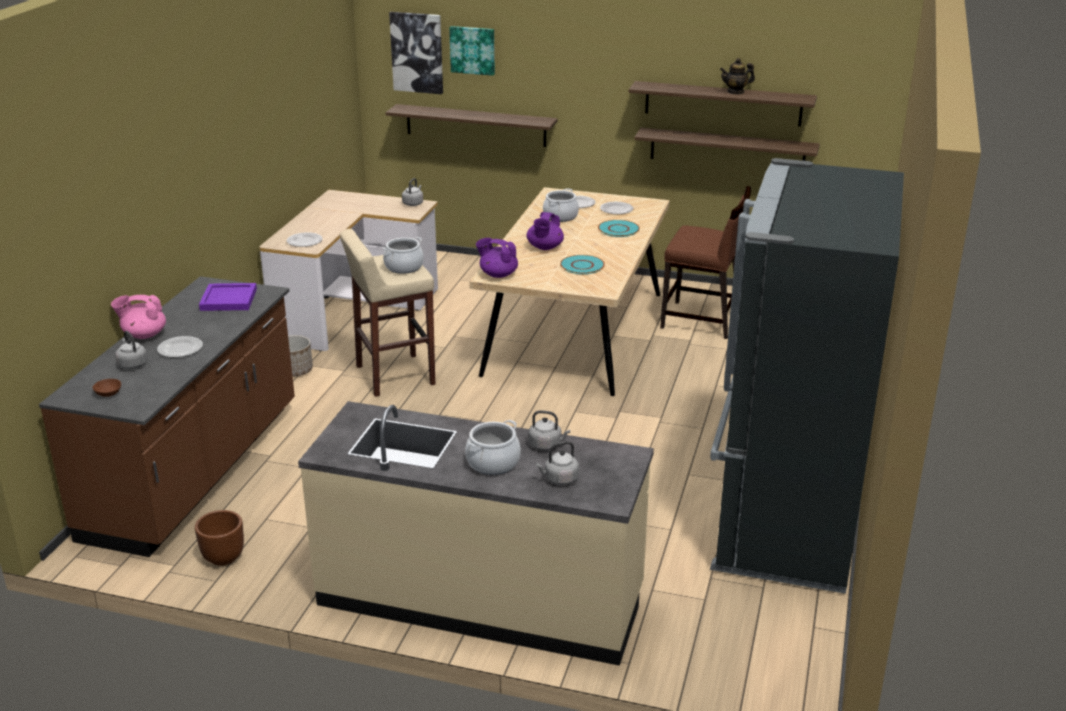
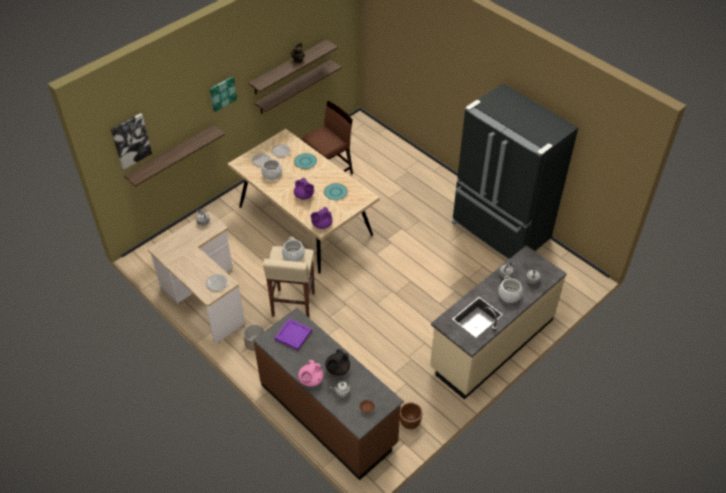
camera: 60 degrees left, 20 degrees up
(180, 348) = (337, 369): plate -> black teapot
(473, 50) = (162, 119): picture -> picture (222, 93)

